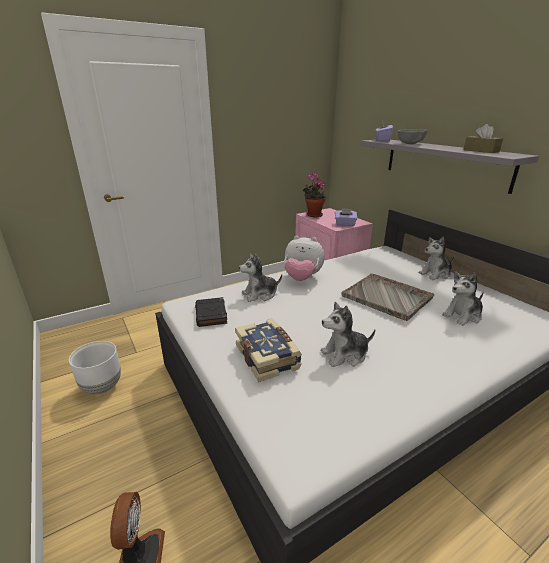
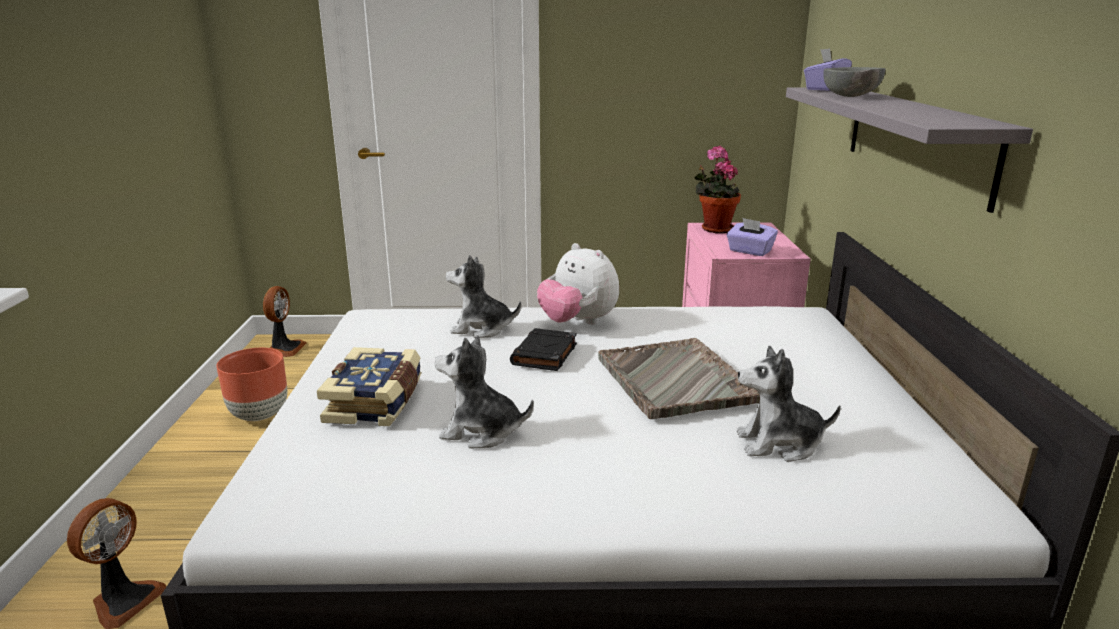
camera: 30 degrees right, 5 degrees down
(73, 337) = (285, 348): none -> fan
(102, 386) = (260, 415): white planter -> brown planter
(211, 315) = (381, 336): black book -> black book (544, 355)
(435, 274) = (844, 371): plush toy -> none
(481, 151) = (936, 113): brown tissue box -> none

